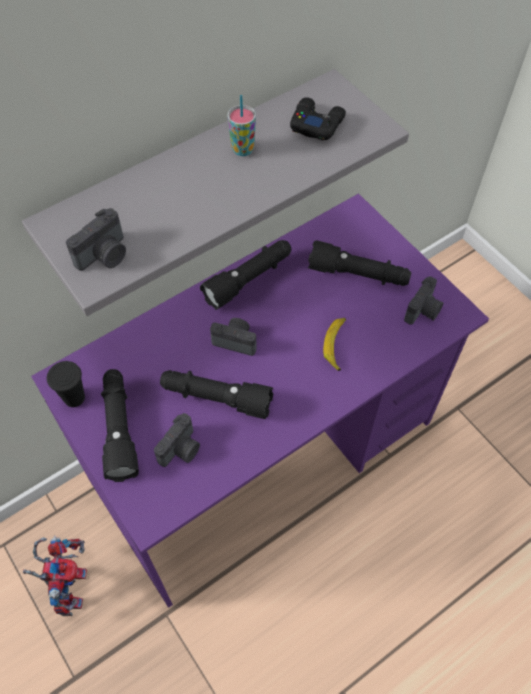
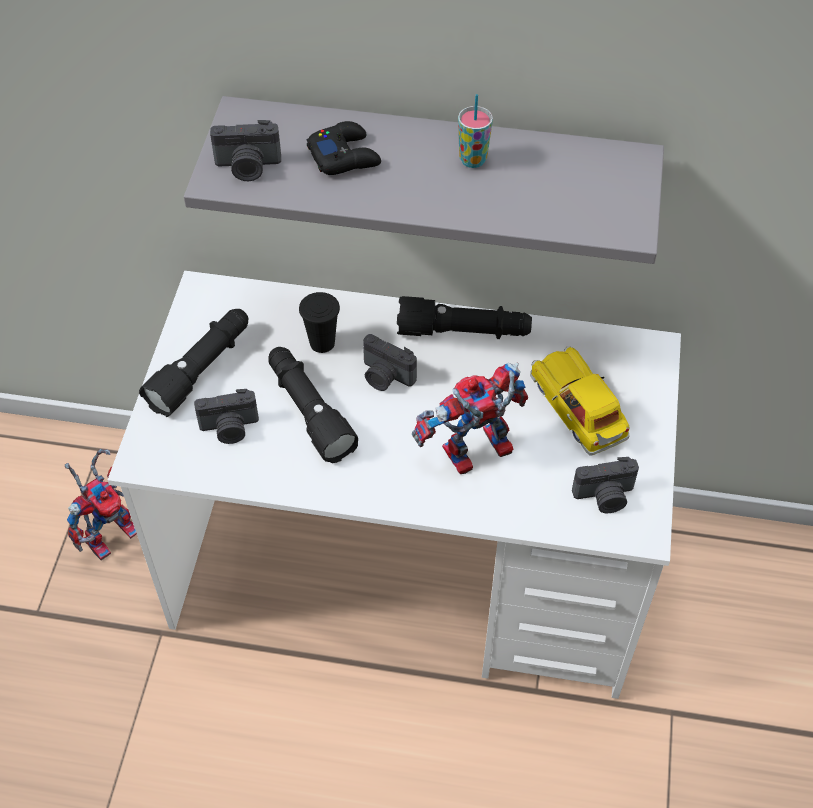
camera: 45 degrees right, 5 degrees down
(74, 398) = (196, 315): black cup -> black cup (322, 343)
(236, 341) = (385, 377): camera -> camera turned 150 degrees clockwise
(264, 453) = (407, 572): purple desk -> white desk
(316, 124) = (573, 183): black game controller -> black game controller (344, 156)
(336, 345) = (474, 456): banana -> toy robot
(358, 275) = (579, 410): black flashlight -> toy car

